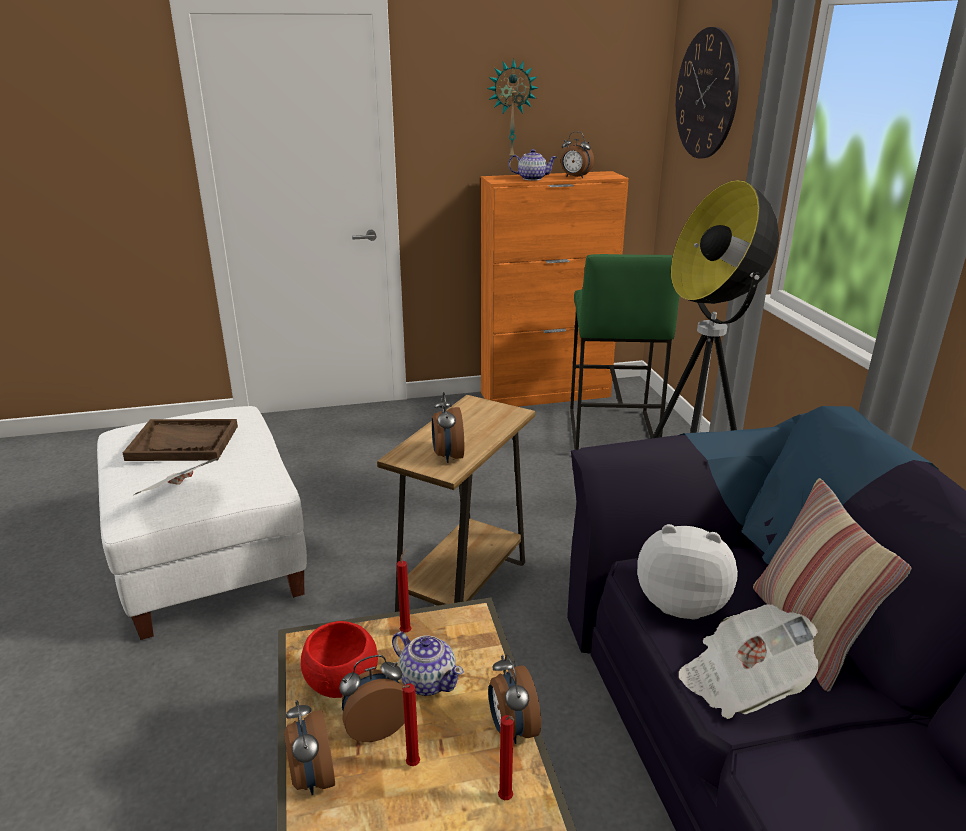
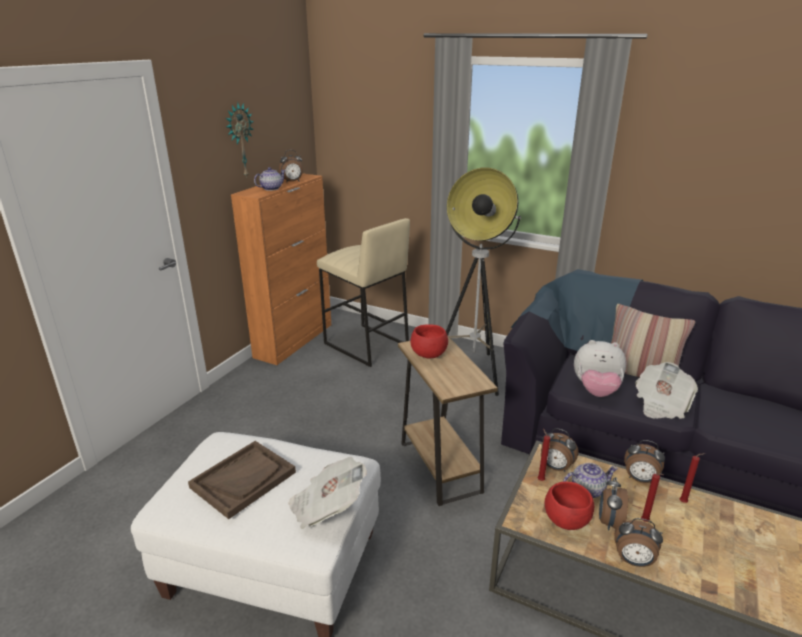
camera: 50 degrees left, 0 degrees up
(447, 456) = (465, 377): alarm clock -> alarm clock (555, 467)
(466, 419) = (429, 355): none -> red bowl
(610, 433) = (365, 345): green stool -> beige stool
(681, 603) = (596, 390): plush toy -> plush toy turned 135 degrees counterclockwise
(706, 94) = (361, 115): wall clock -> none

